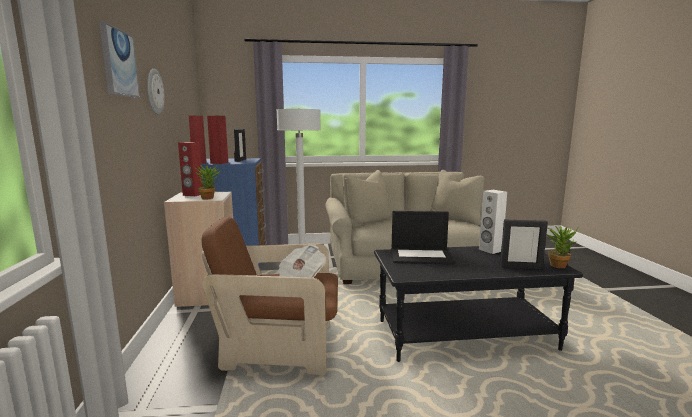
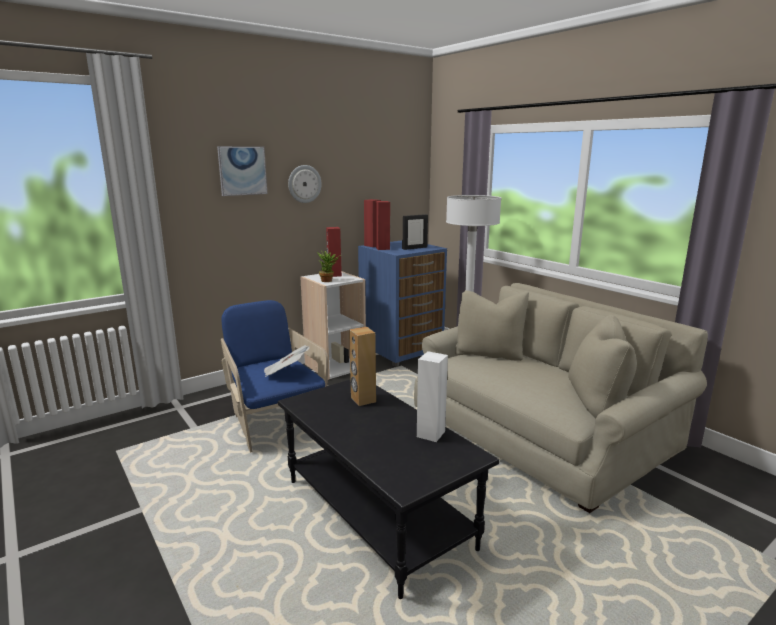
camera: 60 degrees right, 5 degrees up
(280, 349) = (275, 423): brown armchair -> blue armchair
(421, 256) = (363, 400): laptop -> brown speaker
(520, 267) = (382, 459): picture frame -> none
(558, 265) = (418, 486): potted plant -> none

